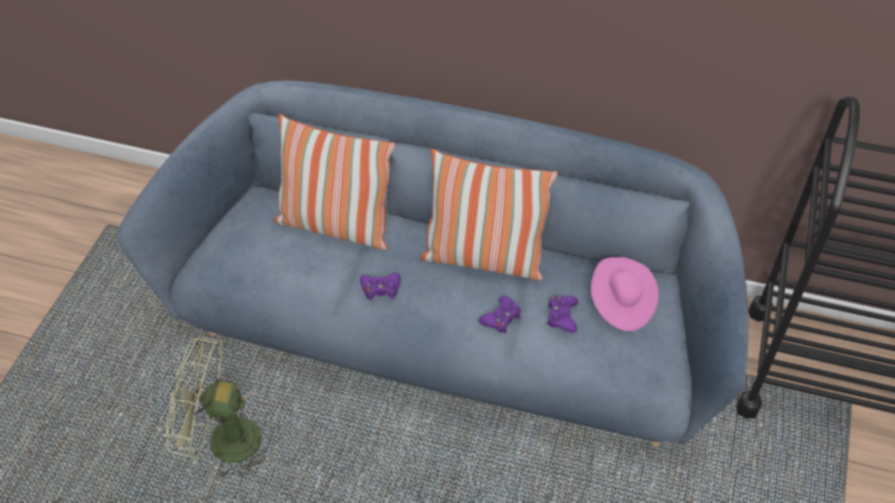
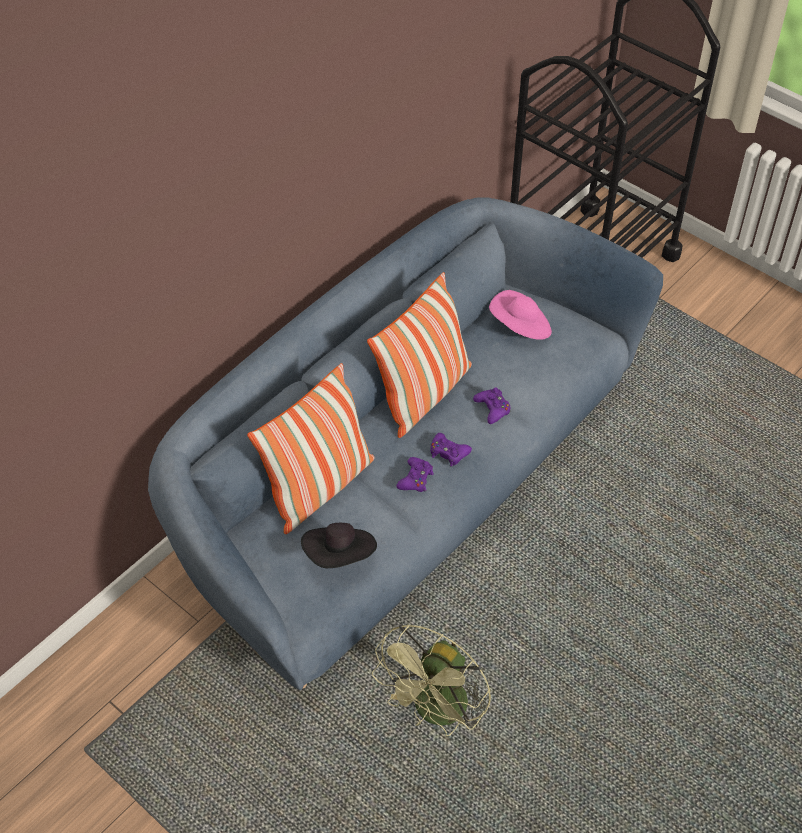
camera: 65 degrees left, 0 degrees up
(269, 267) = (340, 555): none -> black hat
(562, 317) = (514, 368): purple game controller -> purple game controller (448, 453)

